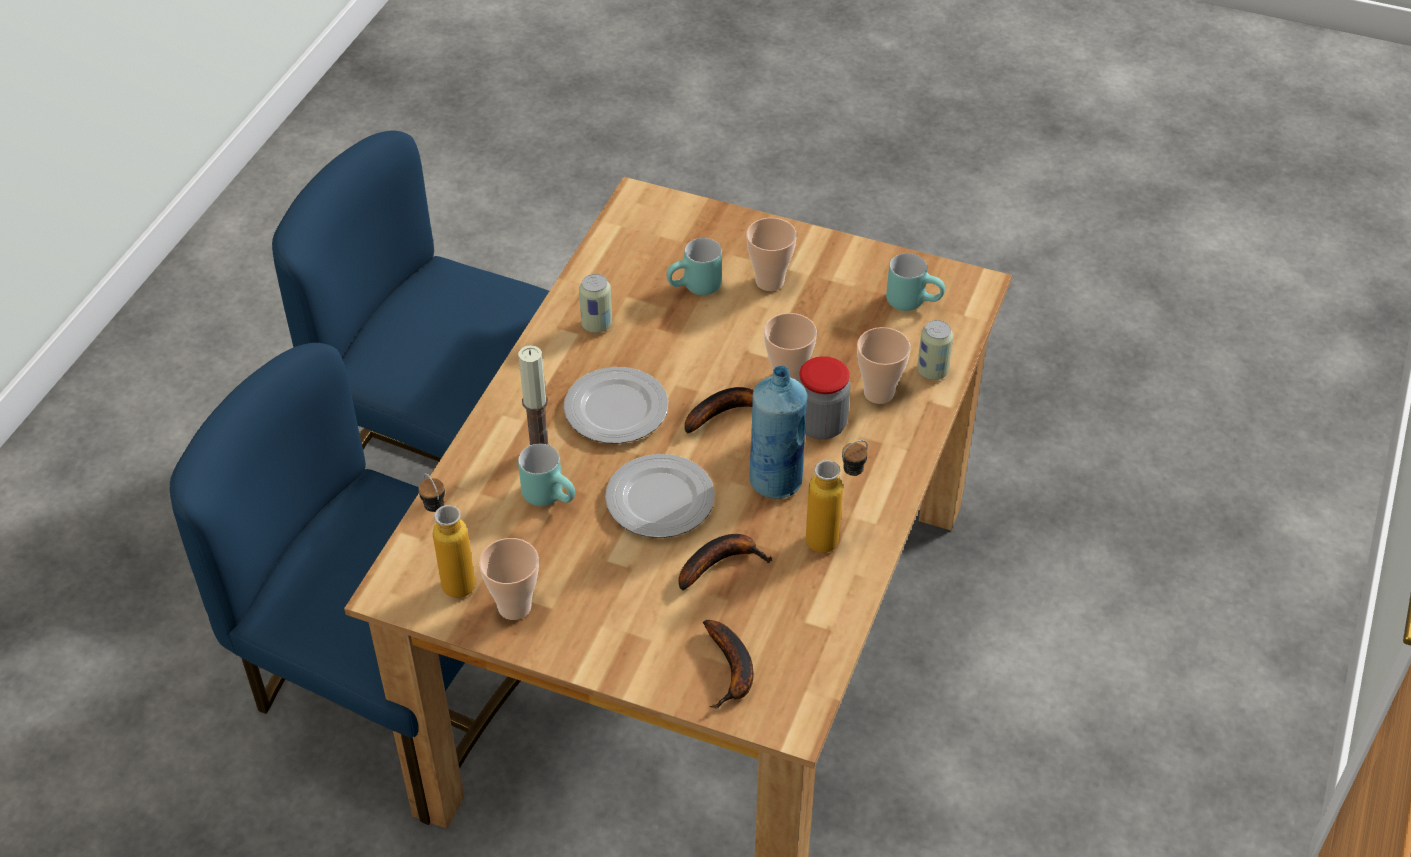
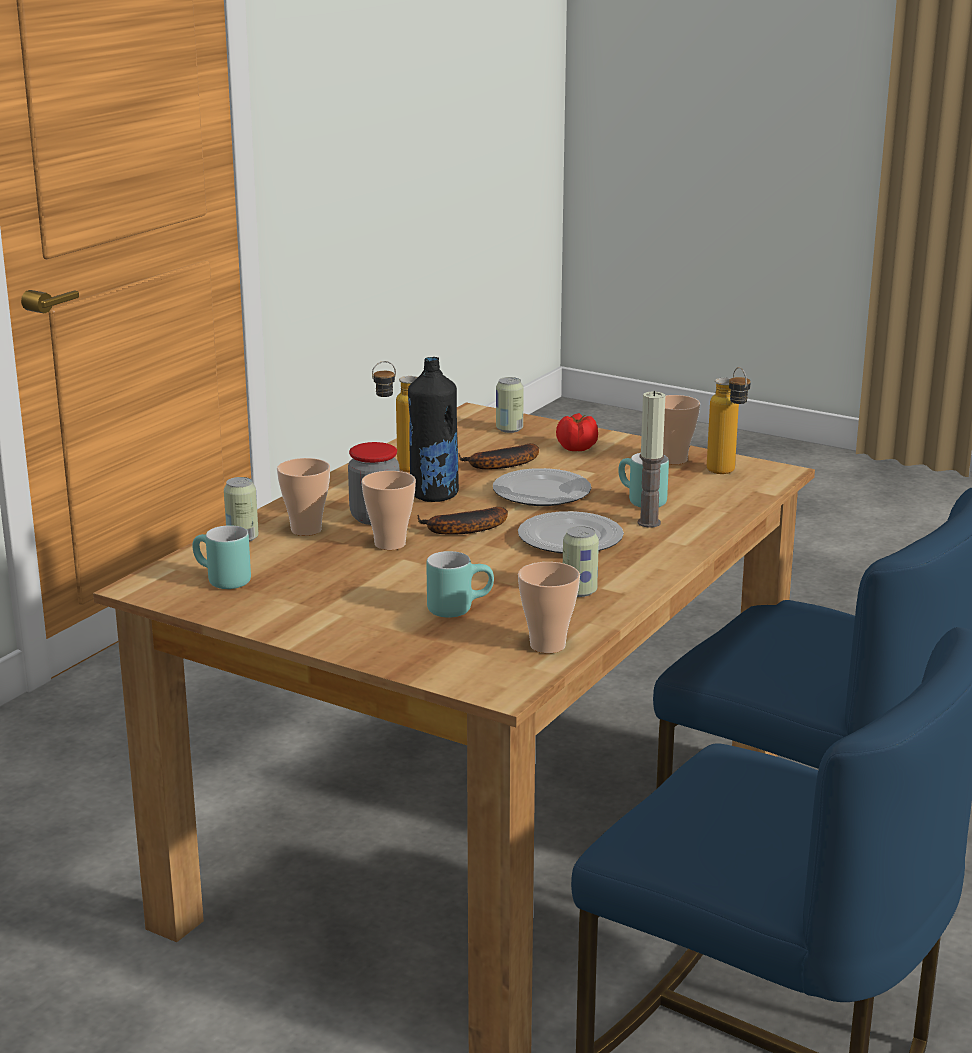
camera: 170 degrees left, 25 degrees down
(637, 624) = (576, 448): none -> tomato
(731, 670) = (509, 429): banana -> can
(769, 281) = (370, 607): cup -> cup (547, 645)
(776, 481) = (434, 495): blue bottle -> black bottle

